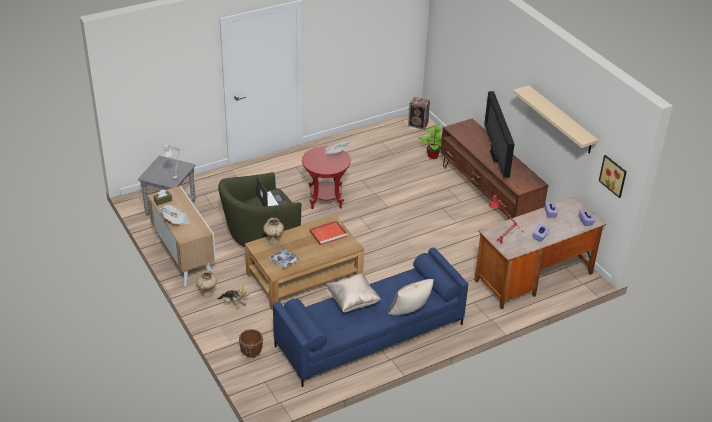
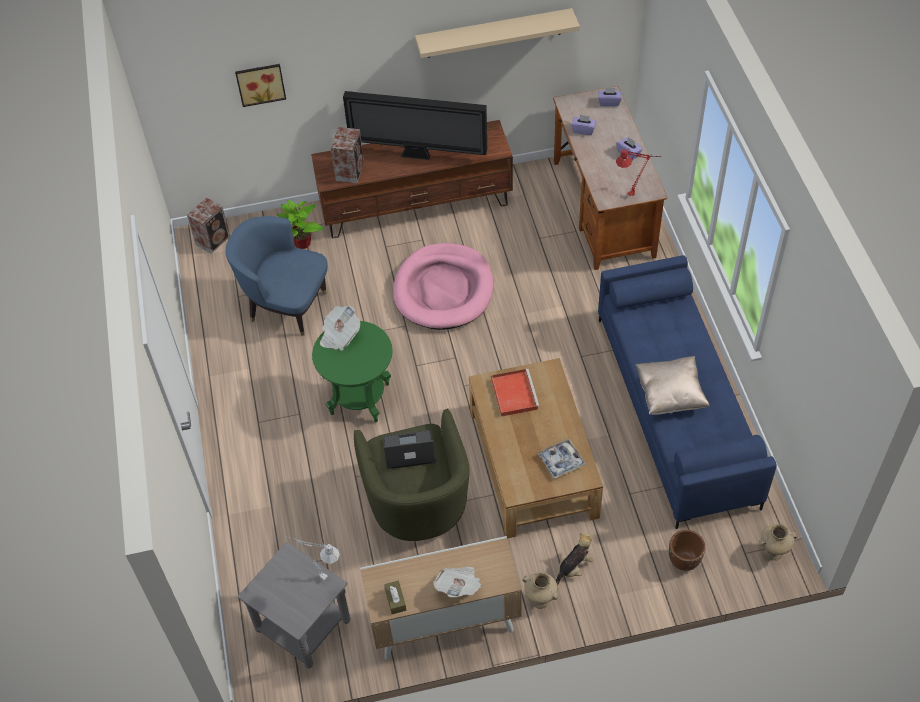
camera: 70 degrees left, 15 degrees up
(274, 241) = (512, 466): beige vase -> beige vase (773, 552)
(325, 199) = (360, 399): red side table -> green side table
(381, 160) = (286, 306): none -> blue armchair
(410, 312) = (704, 336): beige pillow -> none
(424, 217) = (443, 290): none -> pink dog bed
(466, 134) = (350, 170): none -> speaker
(614, 175) = (610, 27): picture -> picture (260, 83)

